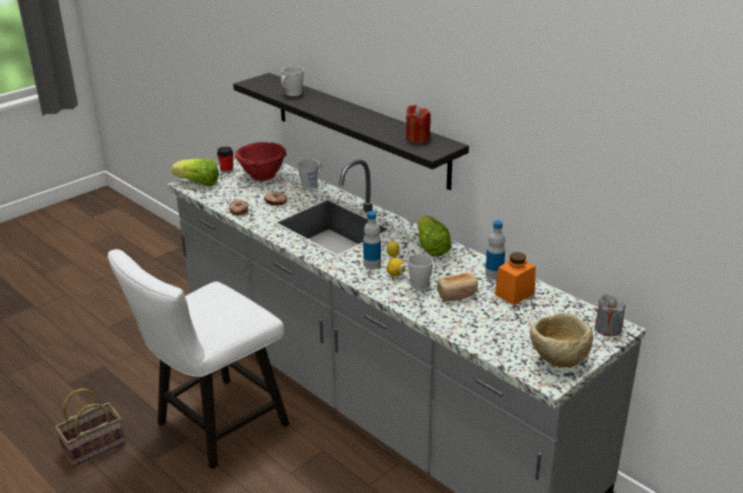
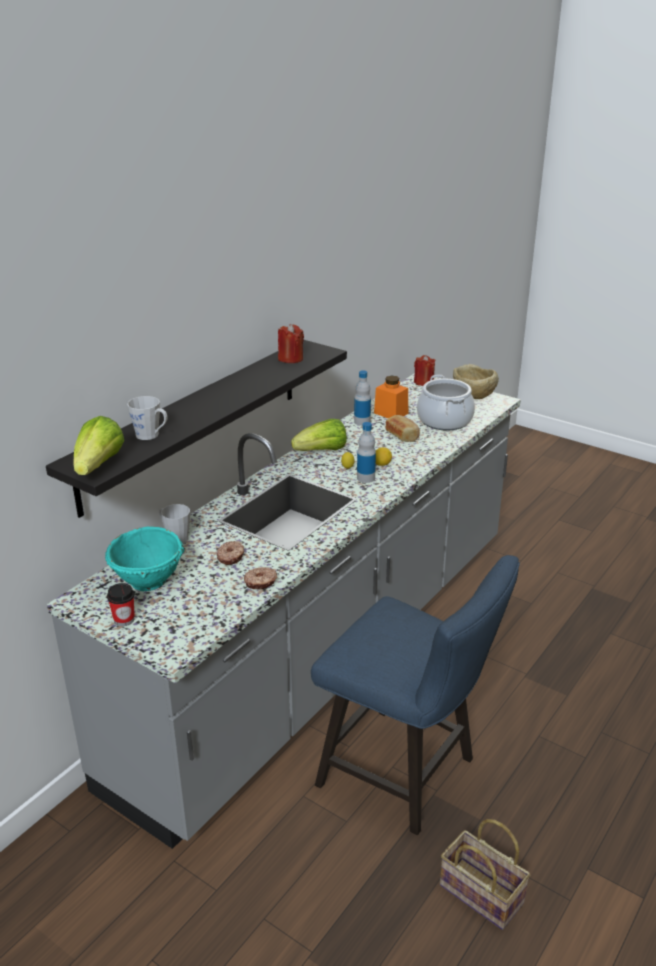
camera: 100 degrees left, 0 degrees up
(198, 183) = (174, 638): lettuce -> lettuce (99, 465)
(214, 428) = (406, 775): white chair -> blue chair
(262, 176) = (148, 582): red bowl -> turquoise bowl
(415, 285) = (396, 454): grey mug -> none
(491, 326) = (444, 420): none -> cooking pot
(608, 328) = (423, 382): grey candle -> red candle

